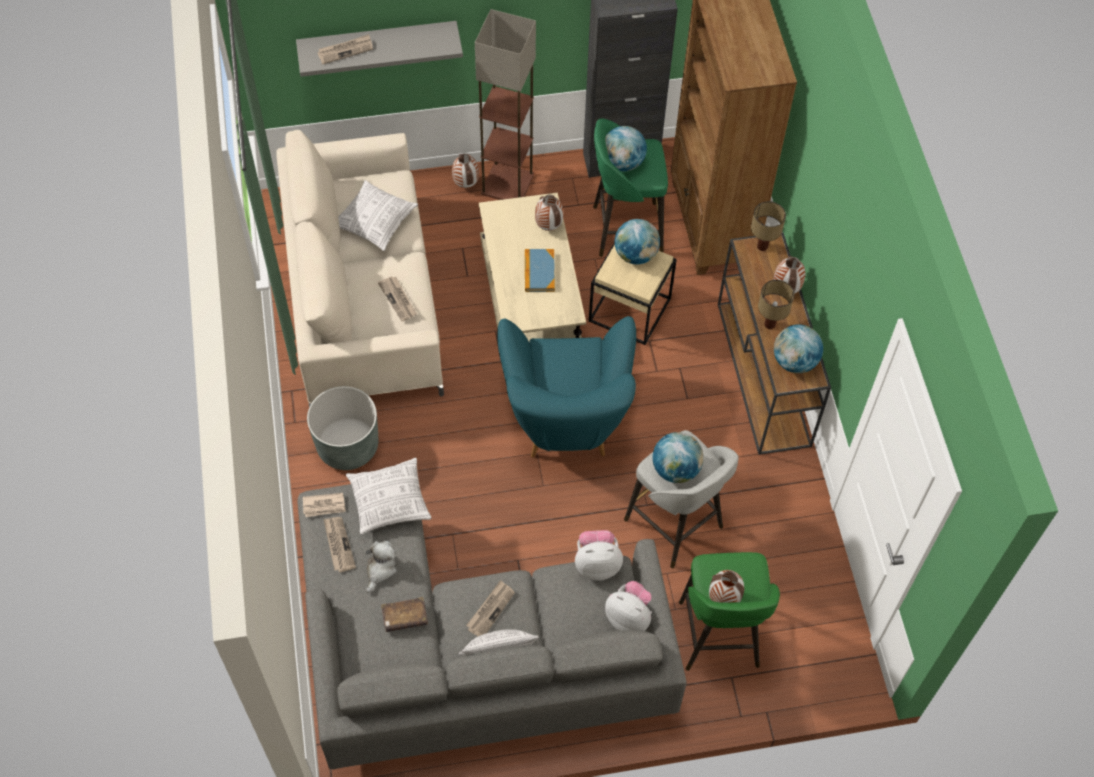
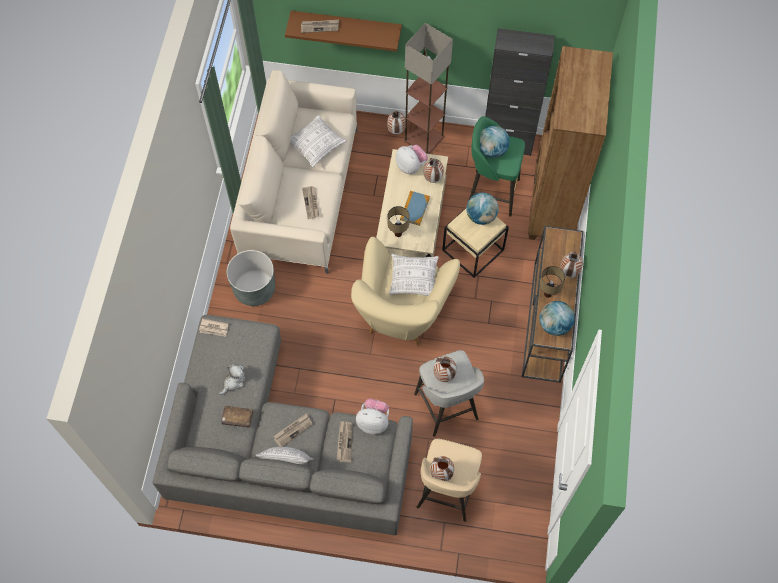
camera: 20 degrees right, 5 degrees up
(338, 544) = (213, 357): newspaper -> newspaper (344, 442)
(378, 42) = (346, 25): grey shelf -> brown shelf
(389, 502) = (256, 338): pillow -> pillow (413, 279)
(566, 420) = (402, 314): turquoise armchair -> beige armchair
(630, 616) = (381, 464): plush toy -> plush toy (411, 166)
(676, 469) = (444, 375): globe -> vase
(718, 637) = (446, 492): green stool -> beige stool
(762, 246) = (564, 237): table lamp -> table lamp (397, 233)

